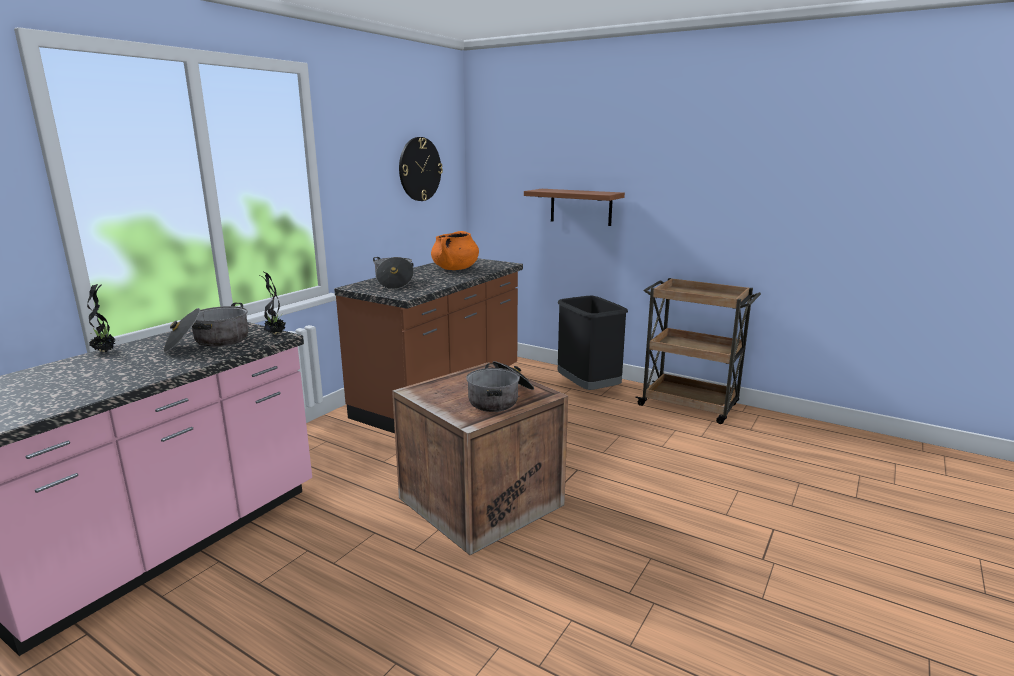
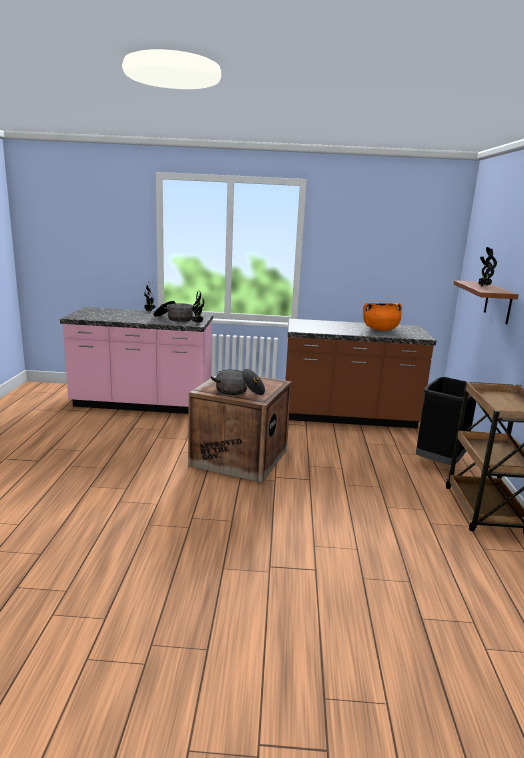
camera: 60 degrees right, 0 degrees up
(394, 282) = (320, 324): cooking pot -> none
(419, 169) = (402, 253): wall clock -> none
(576, 191) = (483, 286): none -> potted plant

